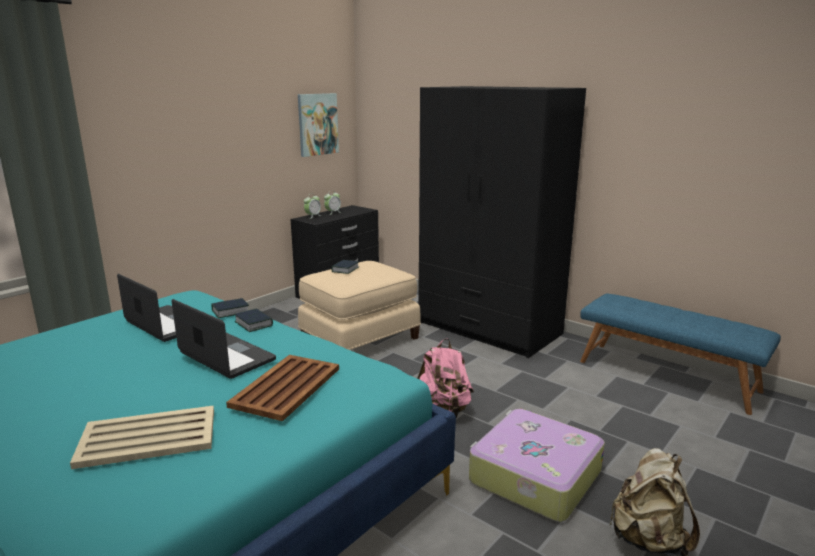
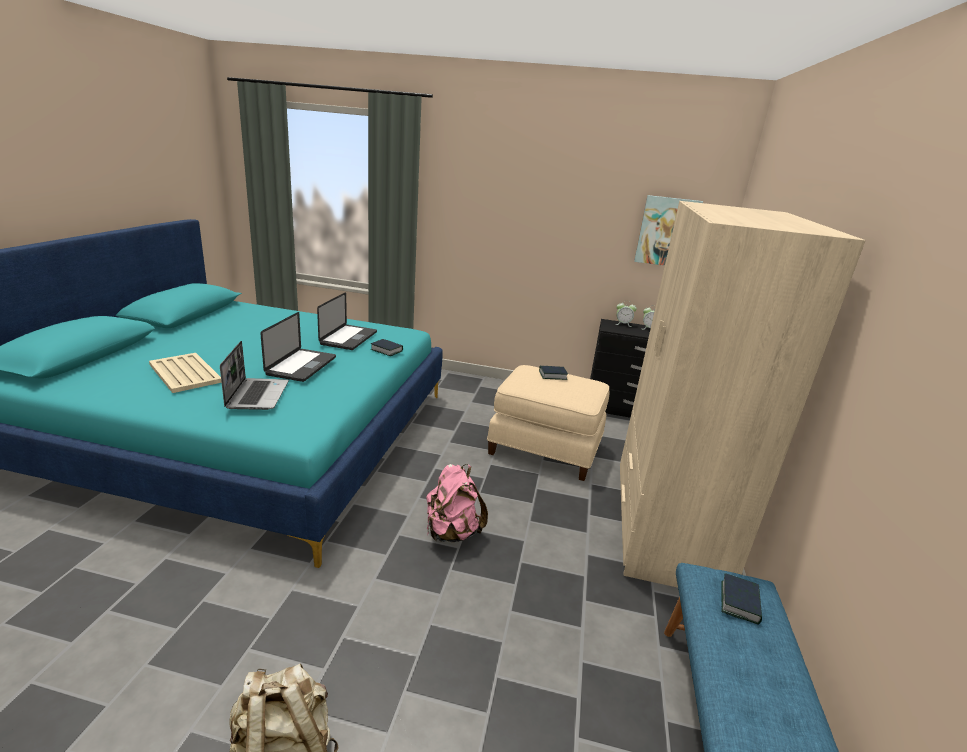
camera: 60 degrees right, 5 degrees up
(253, 324) = (371, 362): book -> book (739, 602)
(285, 387) = (257, 395): brown tray -> laptop
(489, 328) = (665, 526): black wardrobe -> beige wardrobe
(533, 476) = (368, 625): suitcase -> none

